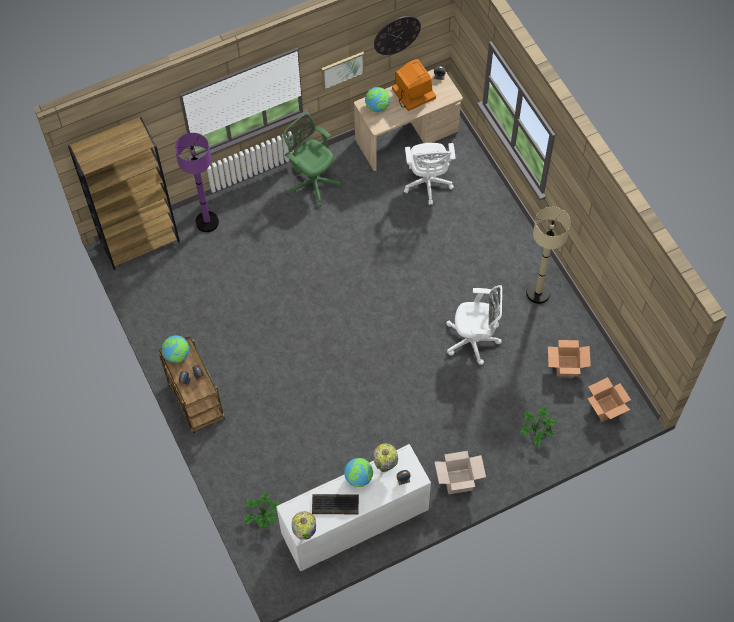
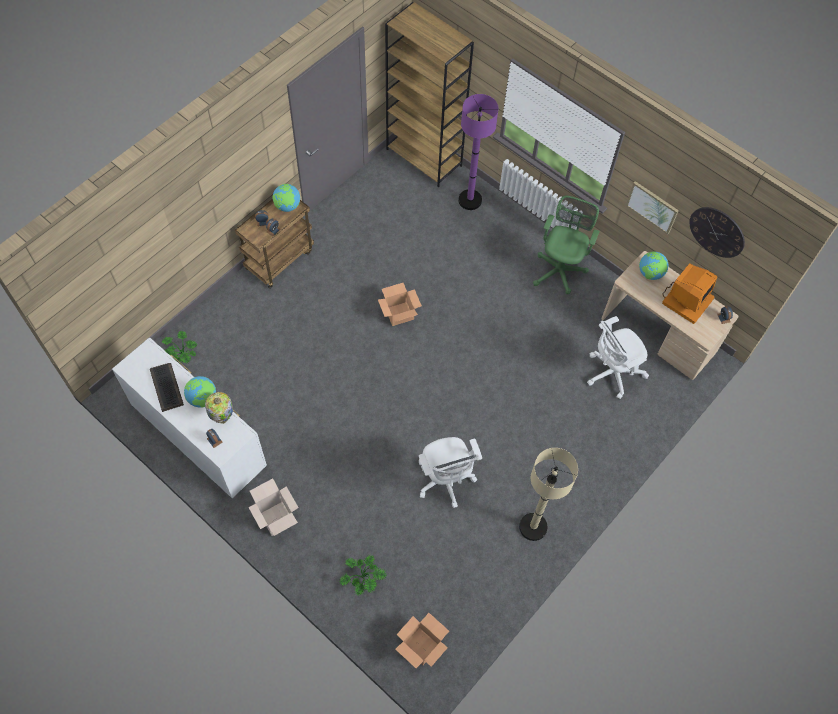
camera: 65 degrees right, 0 degrees up
(304, 534) = (127, 371): table lamp -> none
(567, 366) = (455, 587): cardboard box -> cardboard box (399, 314)

